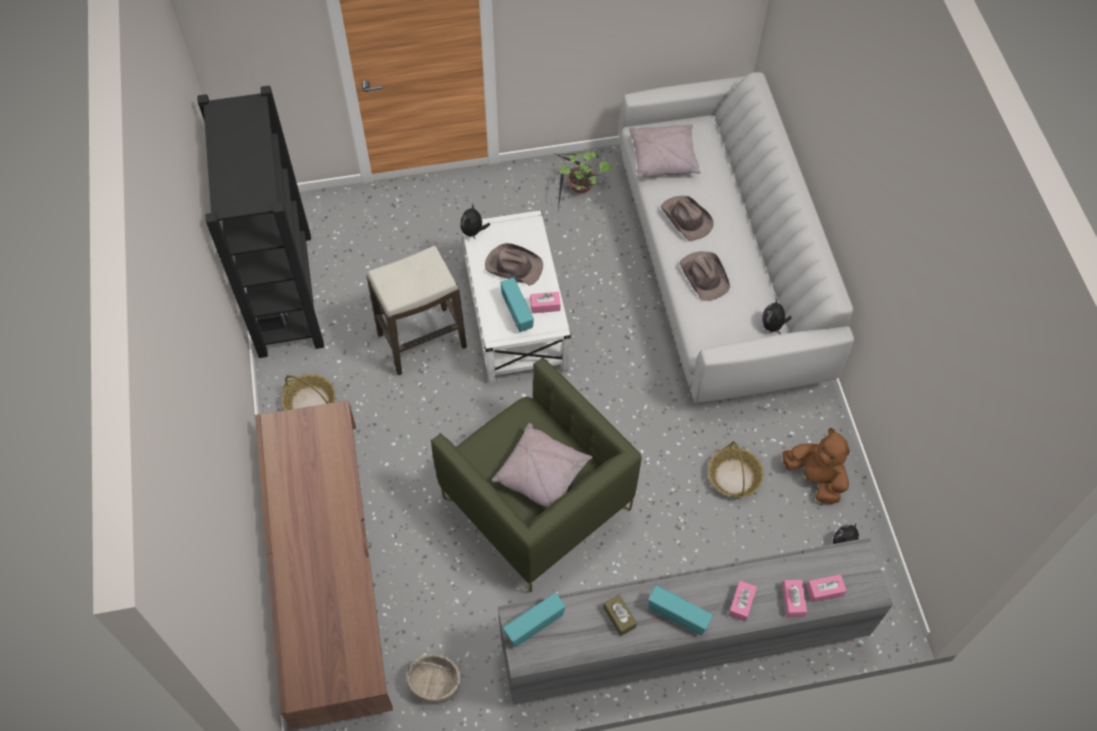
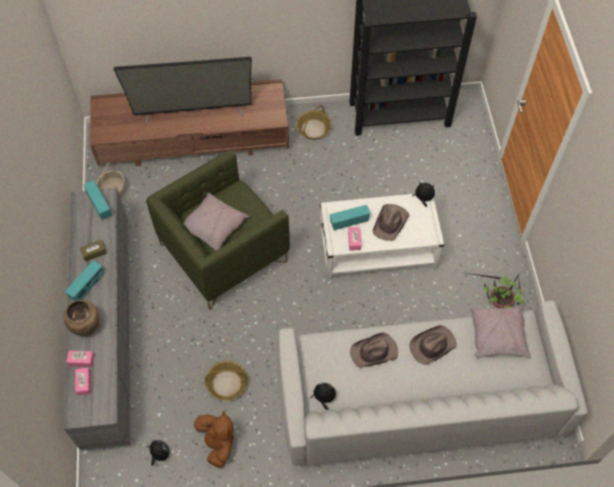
camera: 95 degrees right, 0 degrees up
(317, 538) = (193, 111): none -> television
(422, 341) = (357, 191): stool -> none
(741, 603) = (87, 327): pink tissue box -> brown vase
(815, 478) = (217, 443): brown plush toy -> brown plush toy turned 75 degrees counterclockwise

